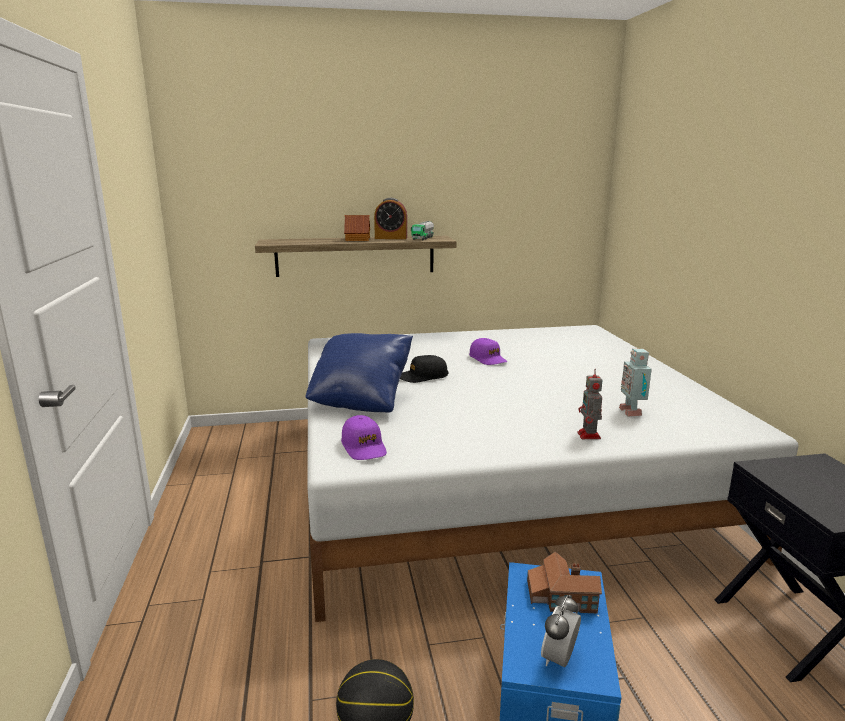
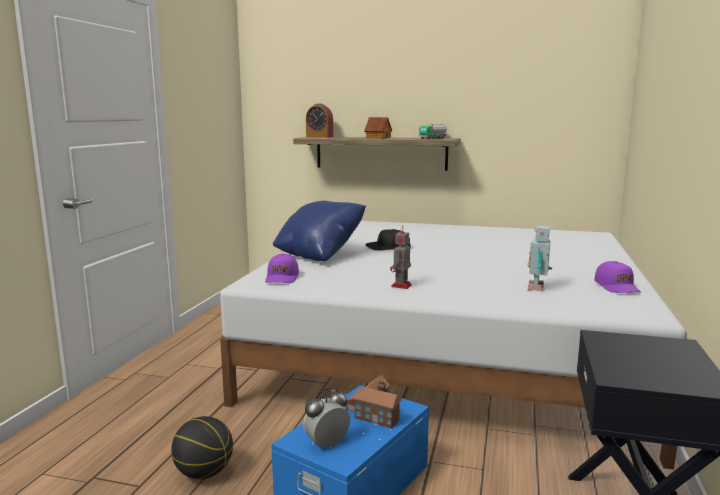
camera: 25 degrees right, 5 degrees down
(391, 238) = (407, 138): alarm clock -> alarm clock (319, 137)
(488, 359) = (461, 243): purple cap -> purple cap (616, 286)
(589, 436) = (469, 296): toy robot -> toy robot (401, 286)

